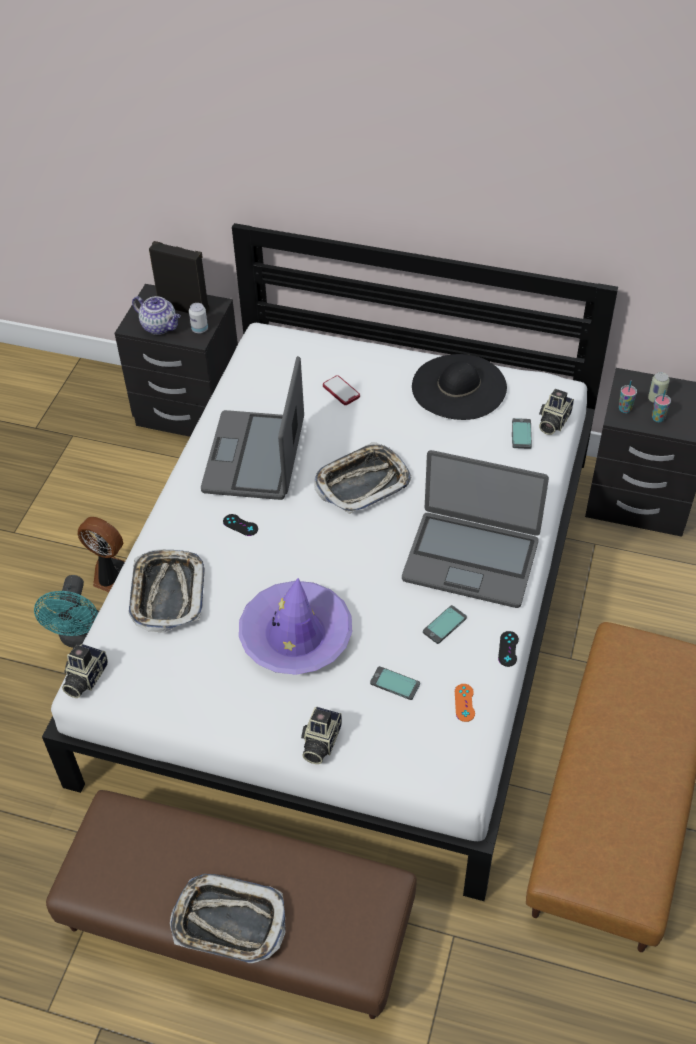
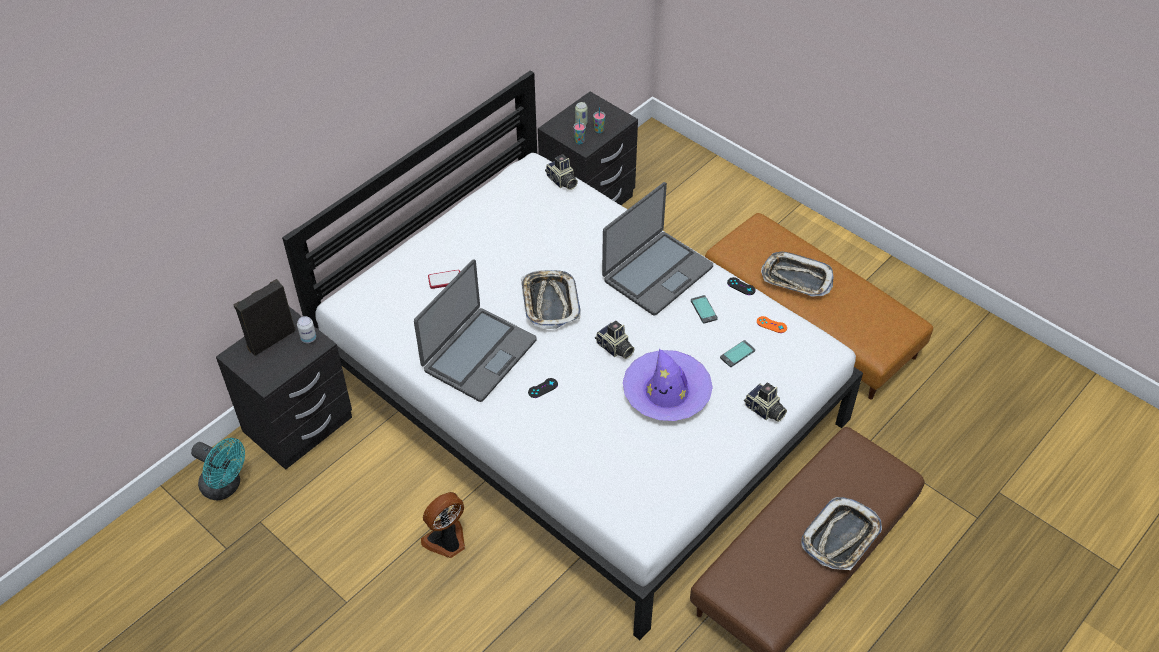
camera: 65 degrees left, 0 degrees up
(81, 637) = (498, 584): turquoise fan -> turquoise fan (226, 487)
(84, 678) = (634, 533): camera -> camera (614, 348)
(160, 327) = (283, 363): teapot -> none
(167, 593) = (583, 455): tray -> tray (796, 279)
(255, 456) = (478, 354): laptop -> laptop turned 90 degrees counterclockwise
(459, 387) = (493, 213): black hat -> none
(521, 434) = (563, 201): phone -> none

